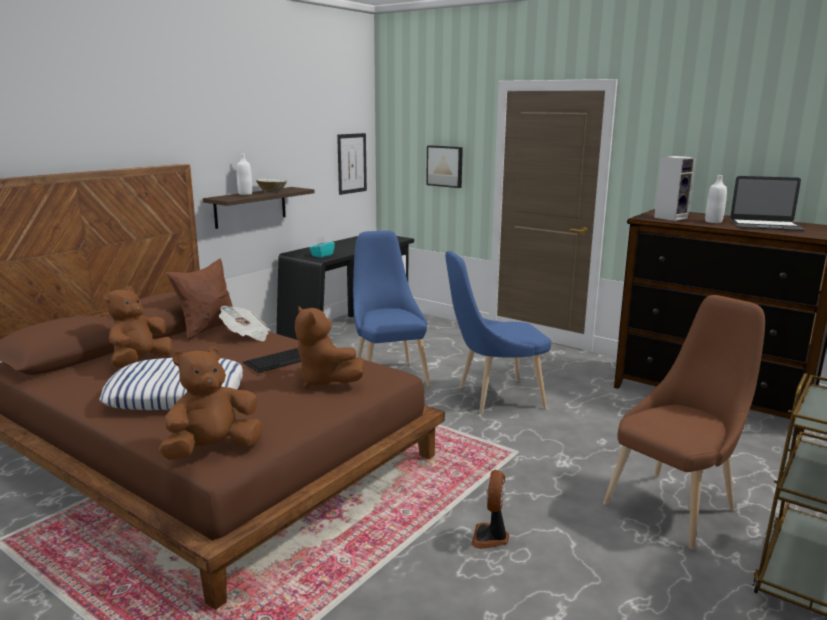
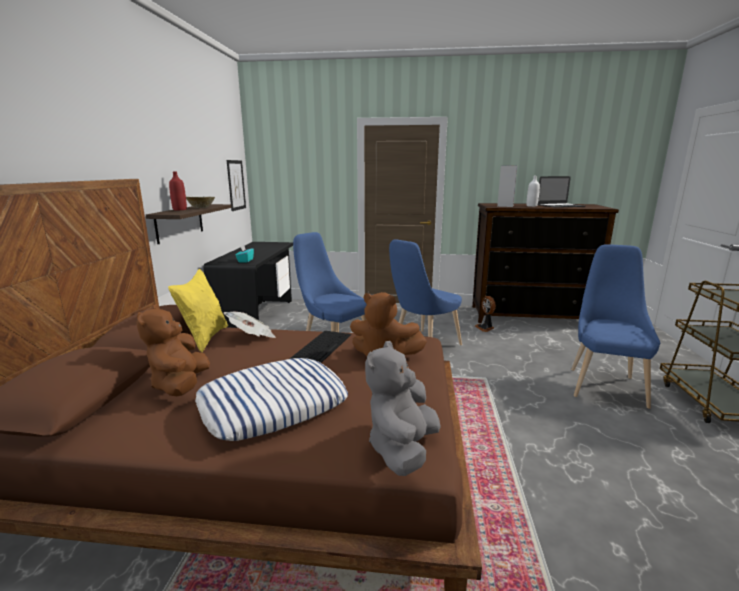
camera: 30 degrees left, 0 degrees up
(208, 329) = (204, 338): brown pillow -> yellow pillow
(213, 450) = (402, 449): brown plush toy -> grey plush toy
(245, 194) = (179, 209): white bottle -> red bottle
(445, 166) = (314, 184): picture -> none
(491, 537) = (553, 444): fan -> fan (485, 328)
(675, 505) = (604, 384): brown chair -> blue chair

